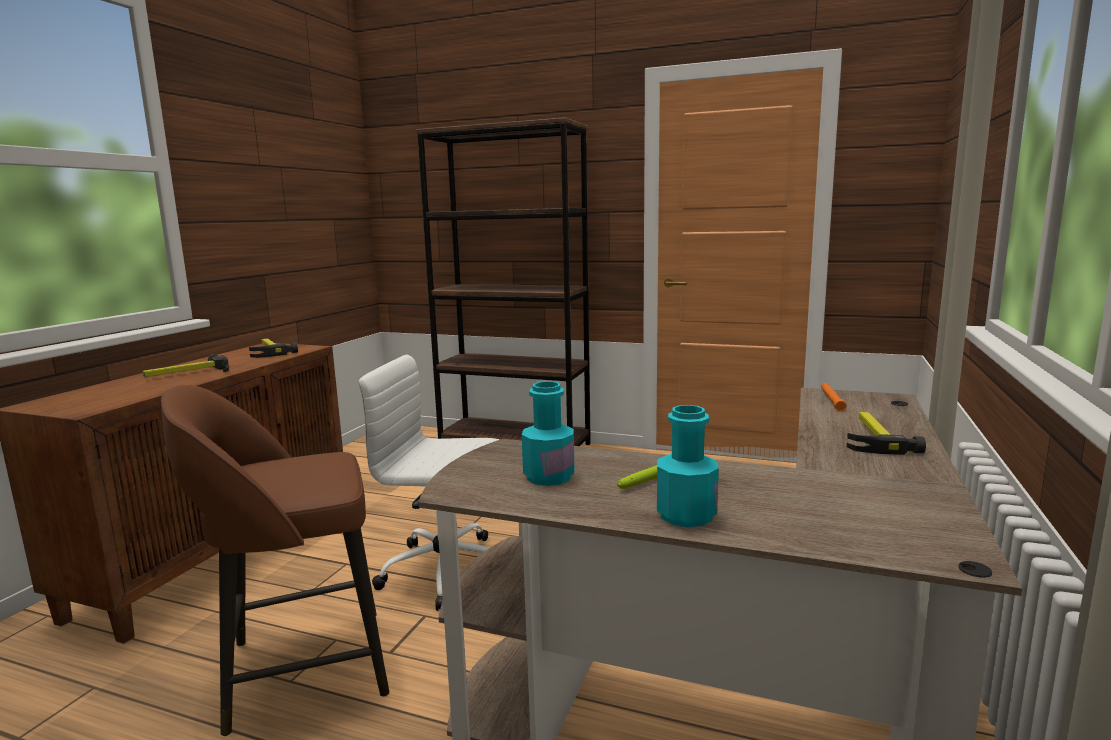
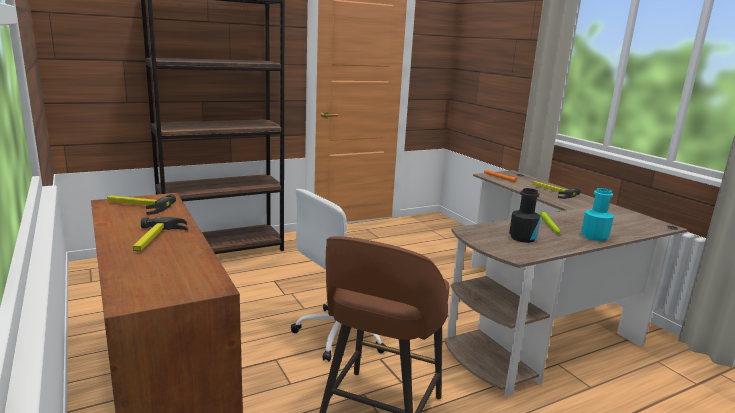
camera: 50 degrees left, 5 degrees up
(549, 476) = (522, 238): turquoise bottle -> black bottle

